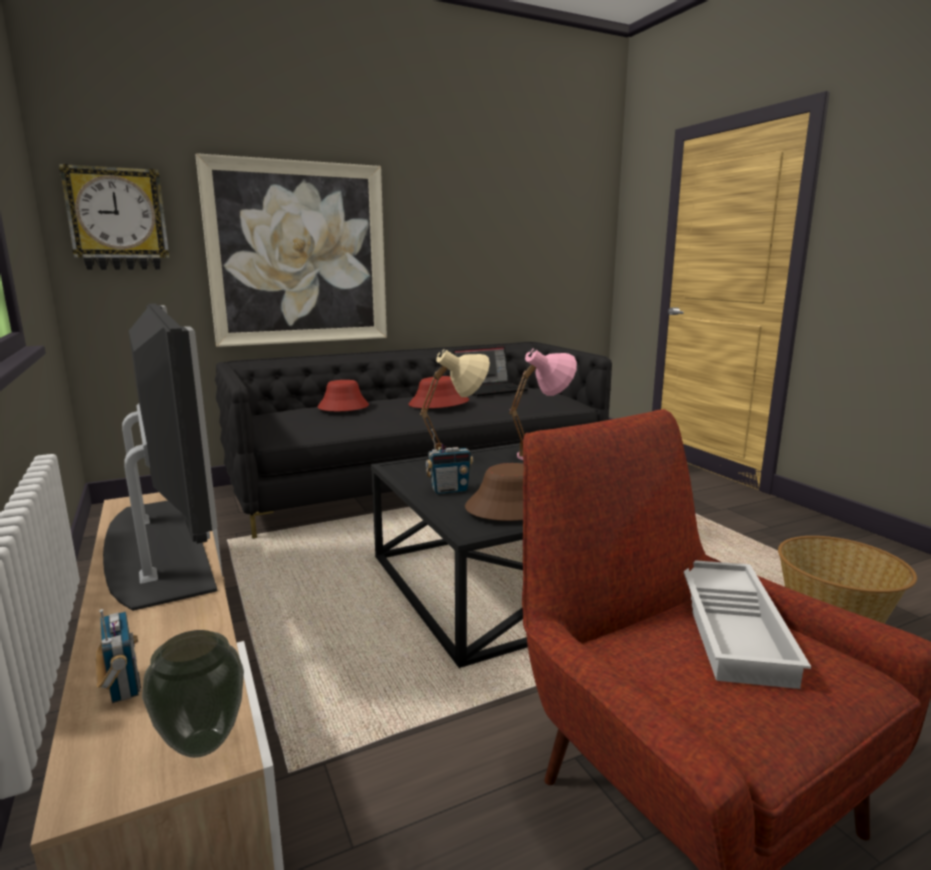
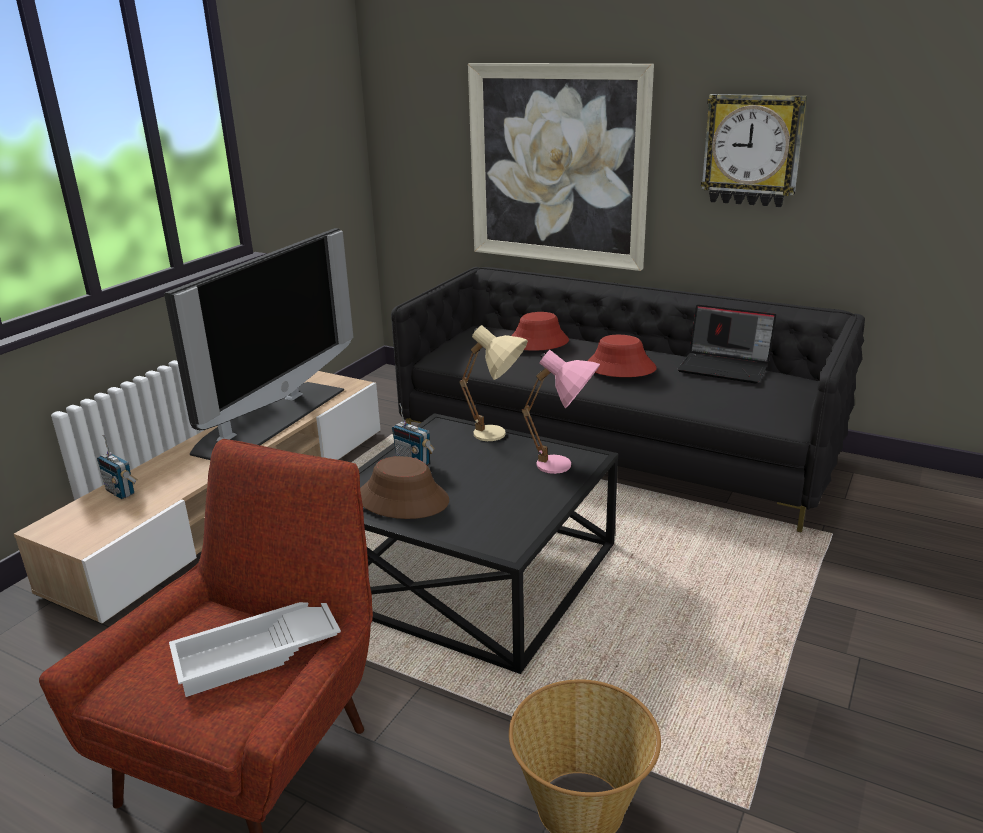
camera: 55 degrees right, 10 degrees up
(118, 219) = (412, 126): wall clock -> wall clock (752, 150)
(122, 686) = (121, 492): radio -> radio turned 105 degrees clockwise
(204, 742) = (91, 535): vase -> none

